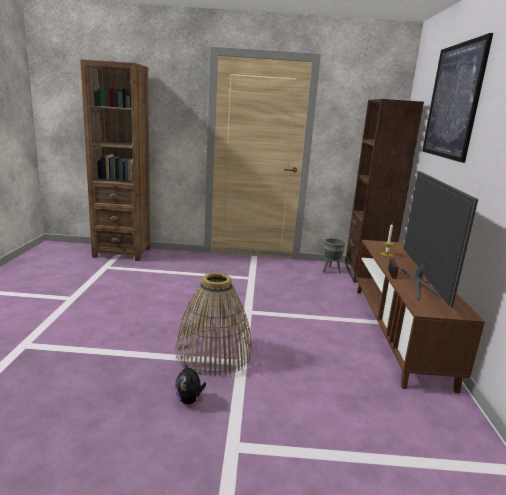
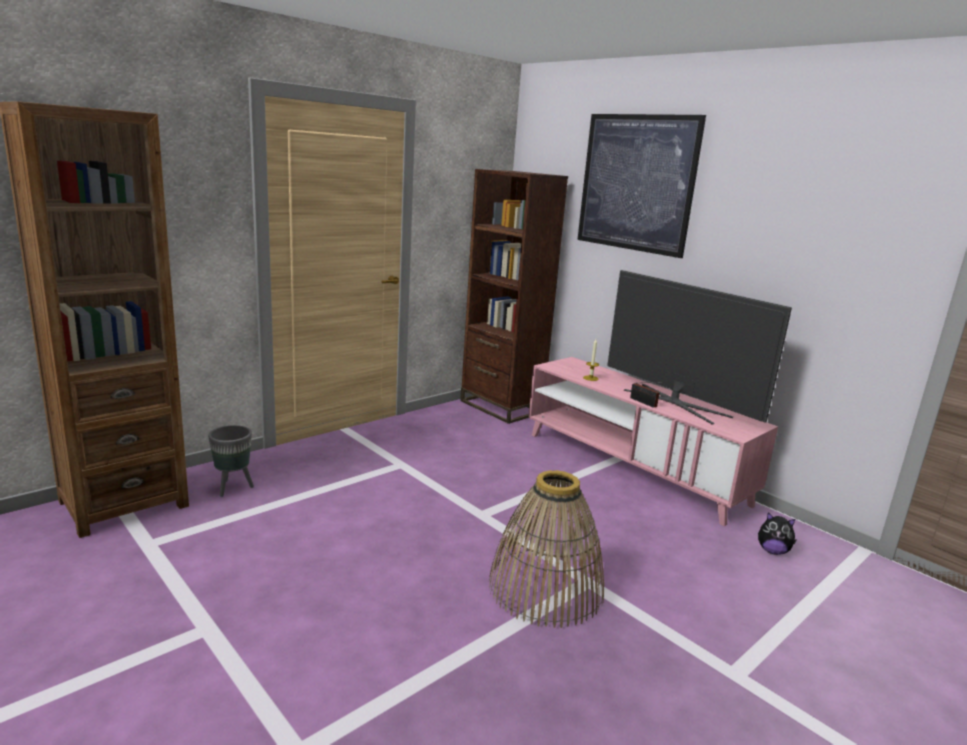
camera: 45 degrees left, 0 degrees up
(189, 400) = (626, 659): plush toy -> plush toy (772, 551)
(331, 271) = (464, 417): grey planter -> grey planter (233, 488)
(397, 331) = (632, 467): brown tv stand -> pink tv stand

